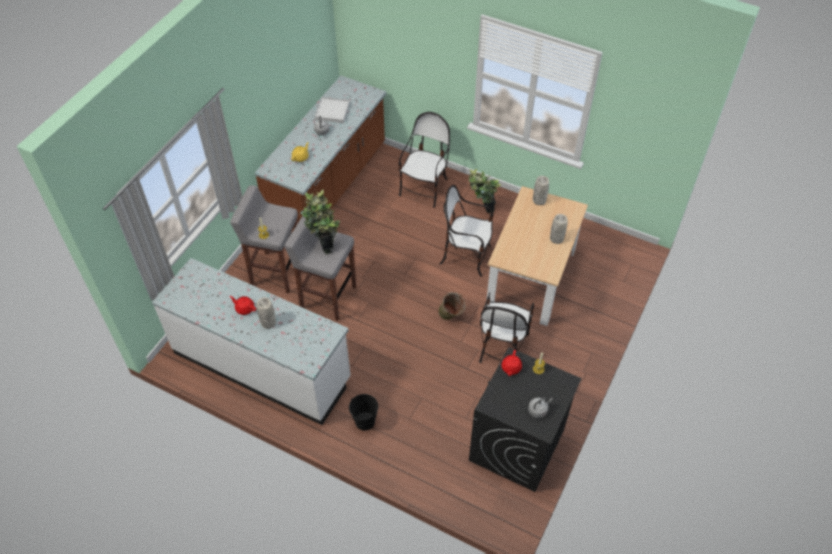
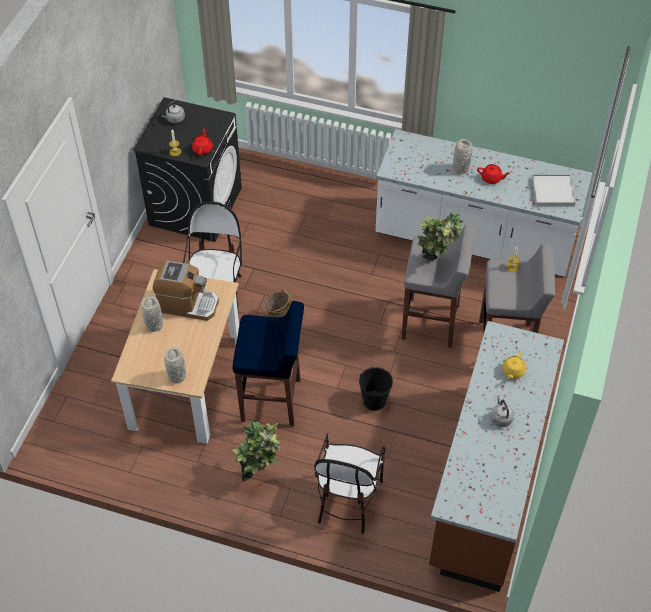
camera: 170 degrees right, 0 degrees up
(332, 111) = (500, 459): white tray -> white tray (553, 192)
(365, 421) = (349, 206): black bucket -> black bucket (374, 401)
(466, 256) = (272, 400): chair -> blue stool
(529, 251) = (188, 304): none -> coffee machine

